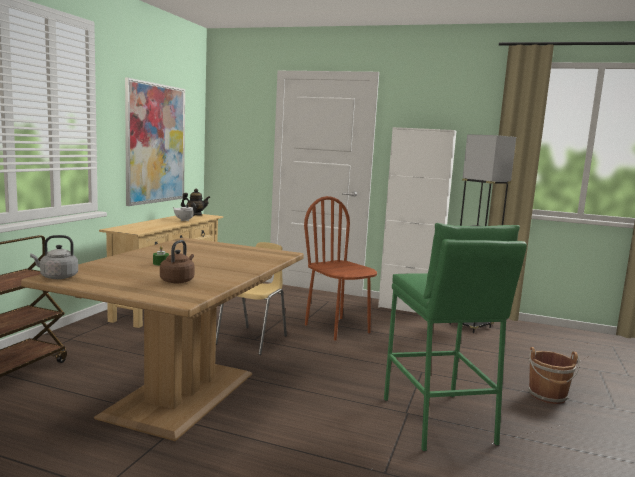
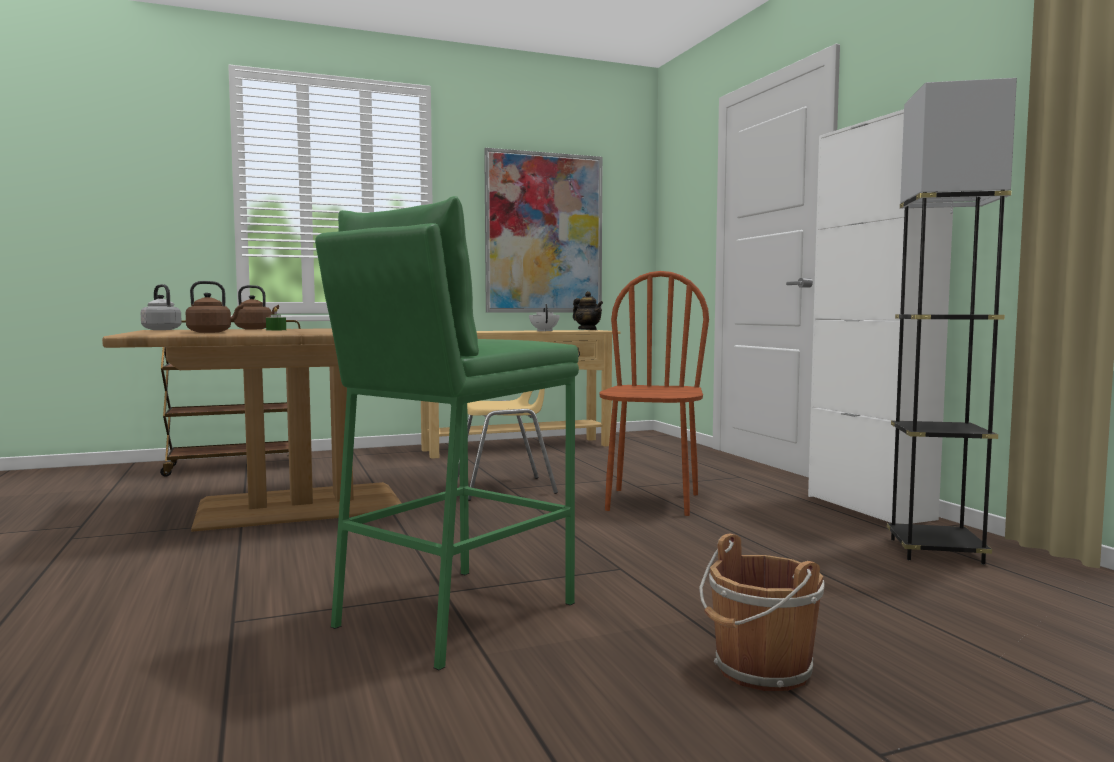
camera: 50 degrees right, 5 degrees down
(117, 261) = (255, 329): none -> brown kettle

